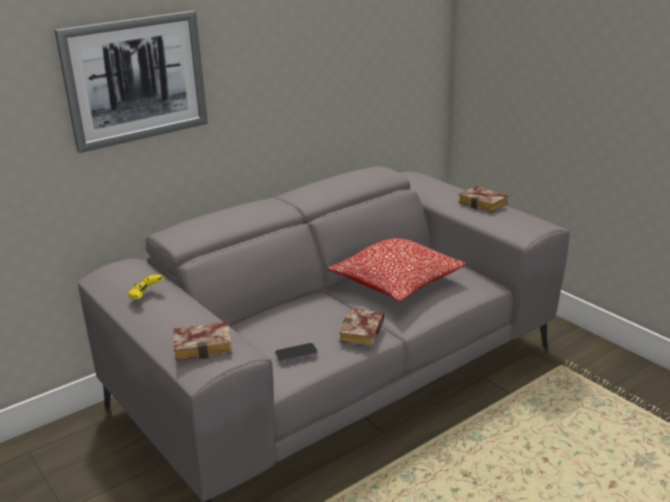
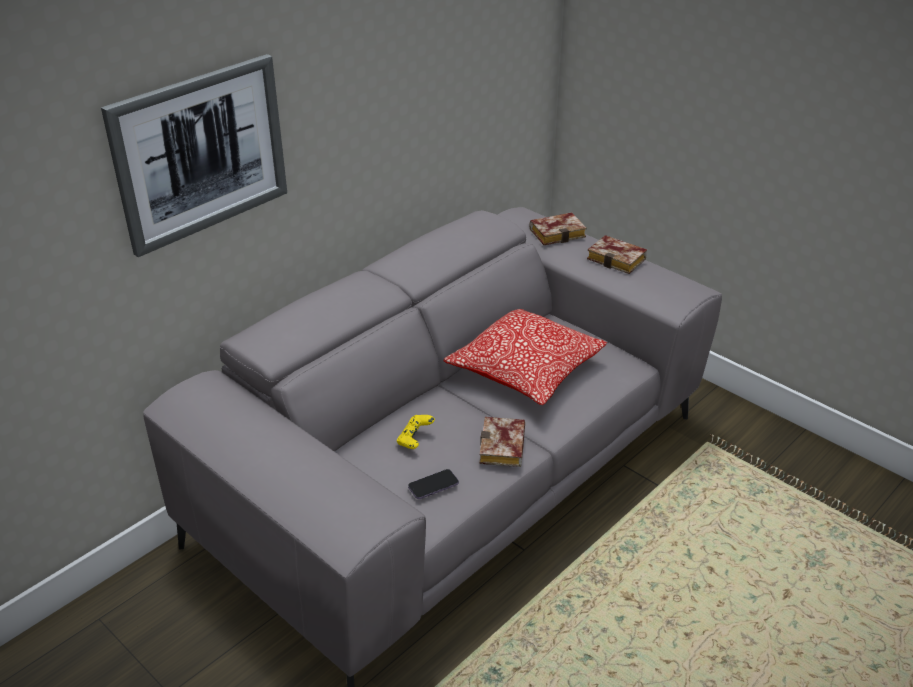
camera: 10 degrees left, 10 degrees up
(146, 296) = (245, 434): yellow game controller -> yellow game controller (415, 440)
(205, 345) = (344, 505): book -> book (558, 232)

